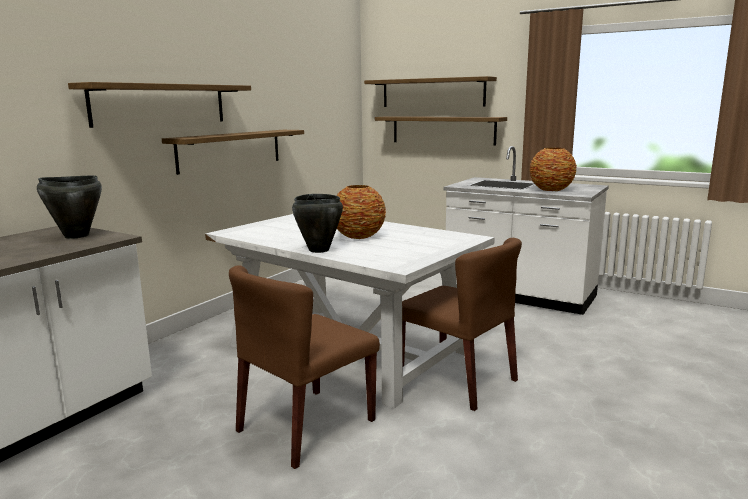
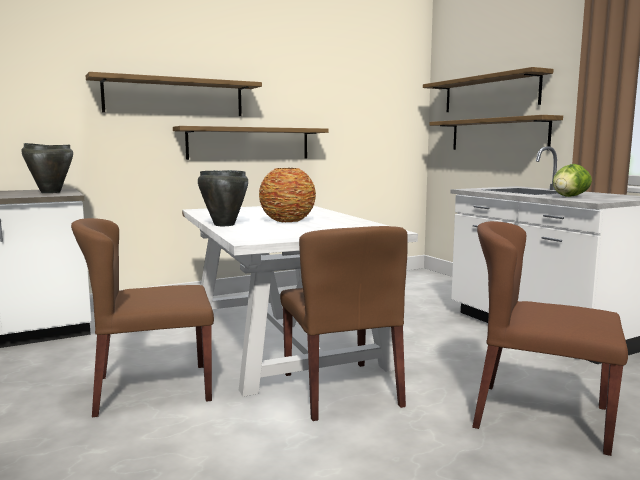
camera: 30 degrees right, 5 degrees down
(551, 190) = (569, 196): vase -> lettuce
(599, 362) = (539, 416): none -> brown chair

